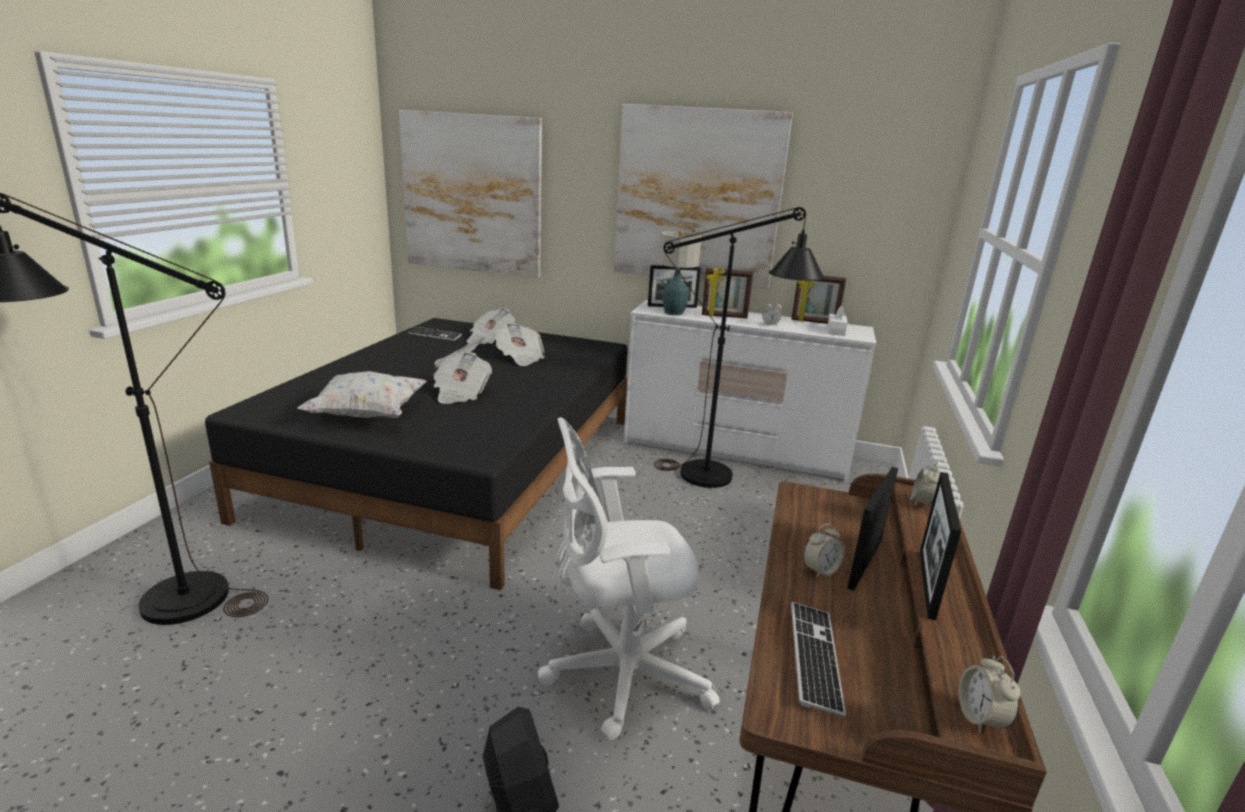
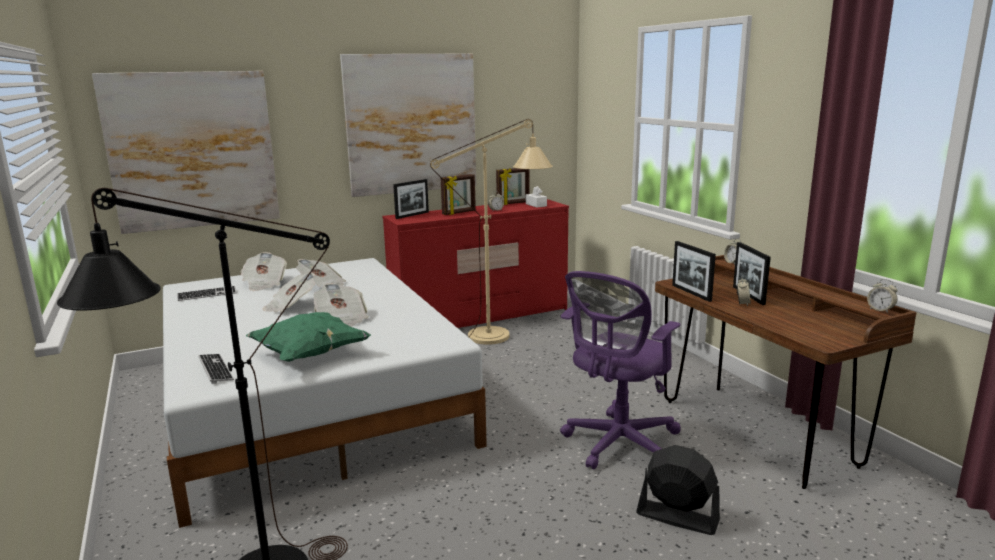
camera: 40 degrees left, 5 degrees down
(367, 415) = (310, 355): white pillow -> green pillow
(459, 464) = (309, 399): black bed -> white bed
(619, 674) = (617, 444): white office chair -> purple office chair
(674, 312) = (424, 218): table lamp -> none
(720, 479) = (500, 335): black floor lamp -> beige floor lamp
(735, 450) = (481, 317): white dresser -> red dresser
(814, 657) = (800, 327): keyboard -> keyboard (215, 369)
(927, 583) = (793, 285): picture frame -> picture frame (691, 293)

